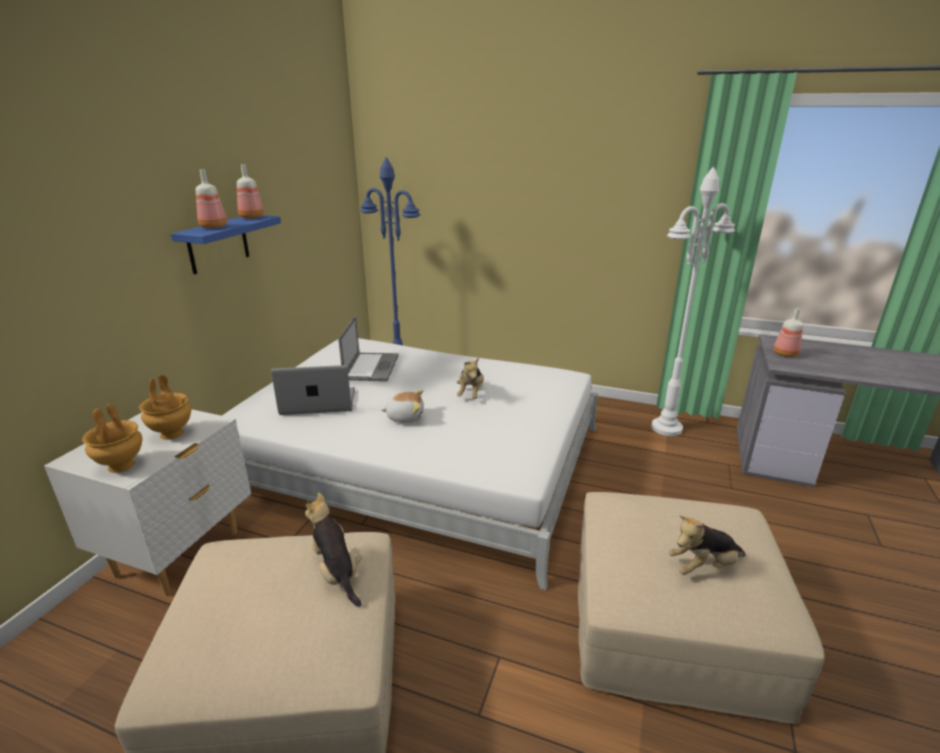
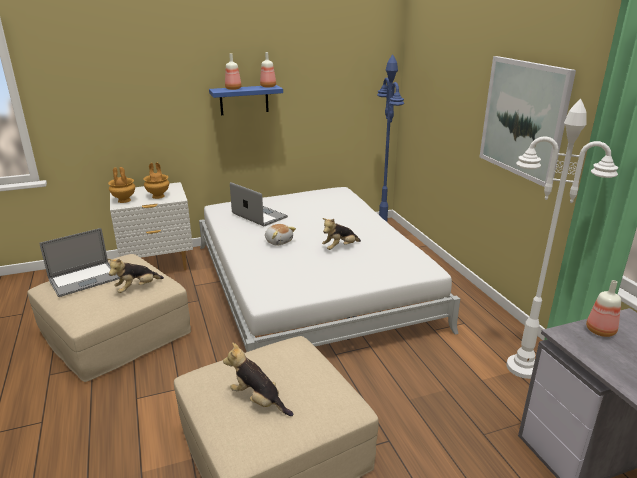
camera: 50 degrees right, 0 degrees up
(337, 572) = (137, 288): plush toy -> plush toy turned 150 degrees counterclockwise
(371, 367) = (318, 209): laptop -> laptop (84, 279)
(584, 204) = (523, 119): none -> picture

